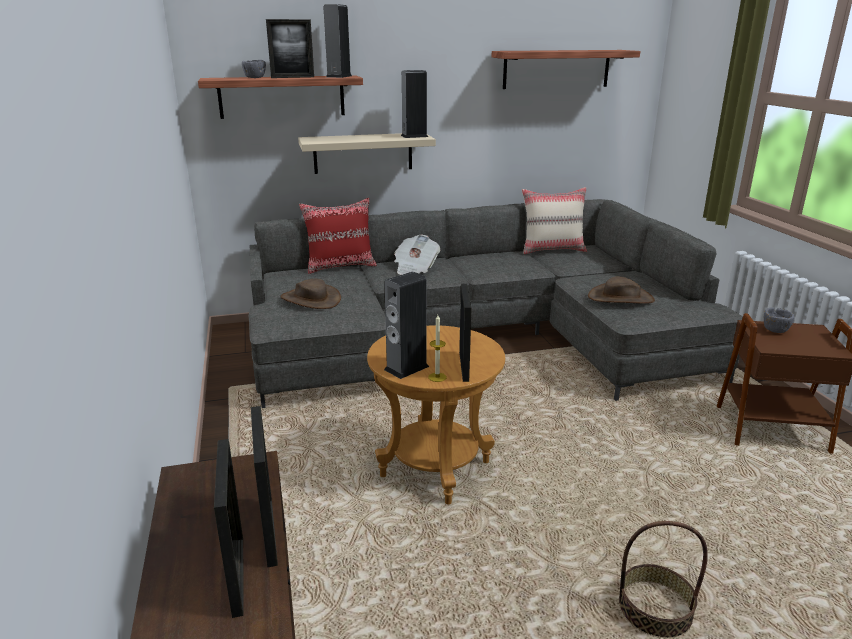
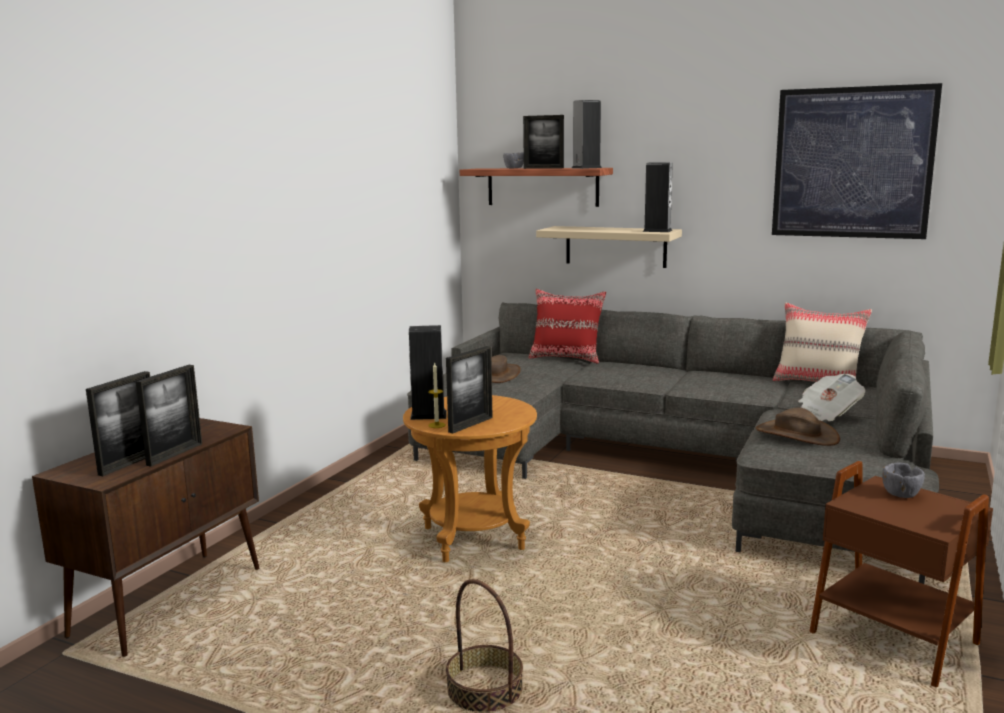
camera: 40 degrees right, 10 degrees down
(415, 268) = (630, 371): newspaper -> newspaper (825, 415)
(556, 69) = (852, 163): shelf -> picture

